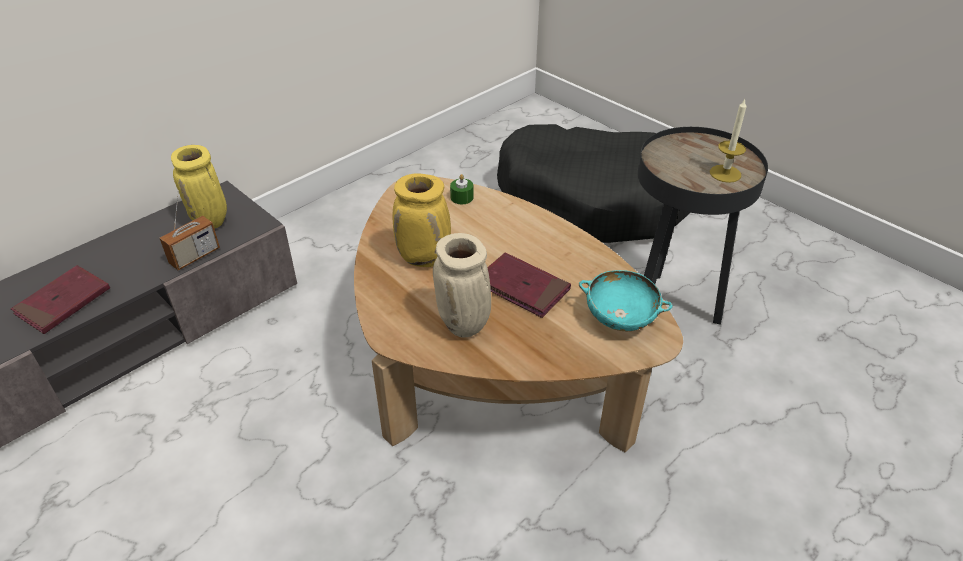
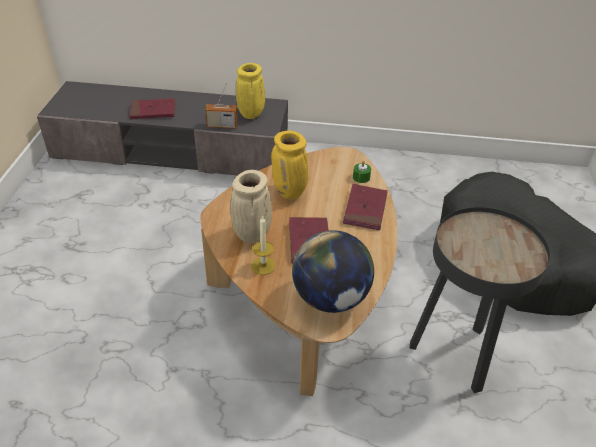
camera: 50 degrees right, 0 degrees up
(514, 222) = (365, 209): none -> red book
(620, 317) = (330, 298): turquoise bowl -> globe
(725, 173) = (494, 263): candle -> candle (263, 265)

